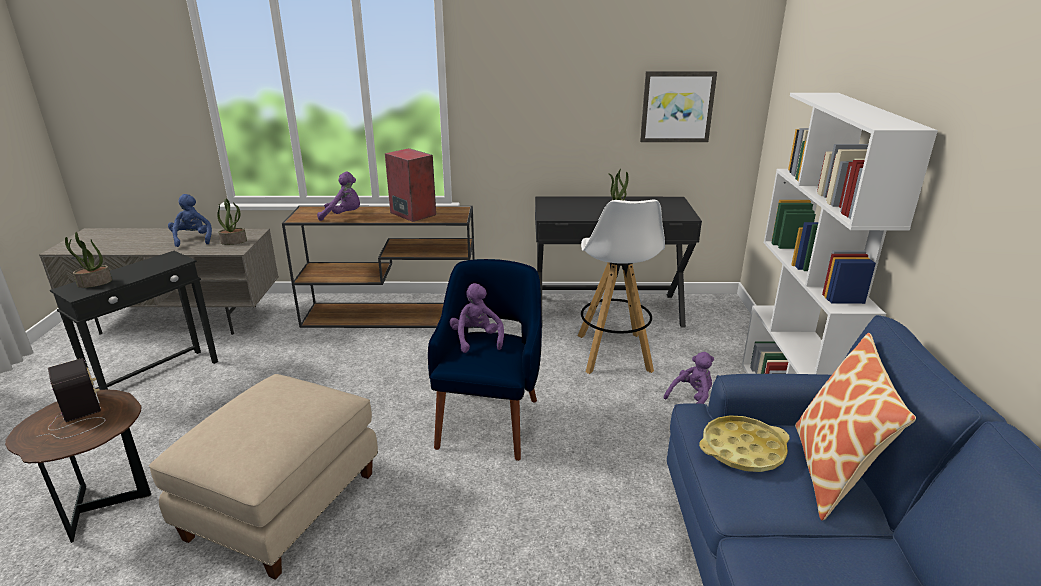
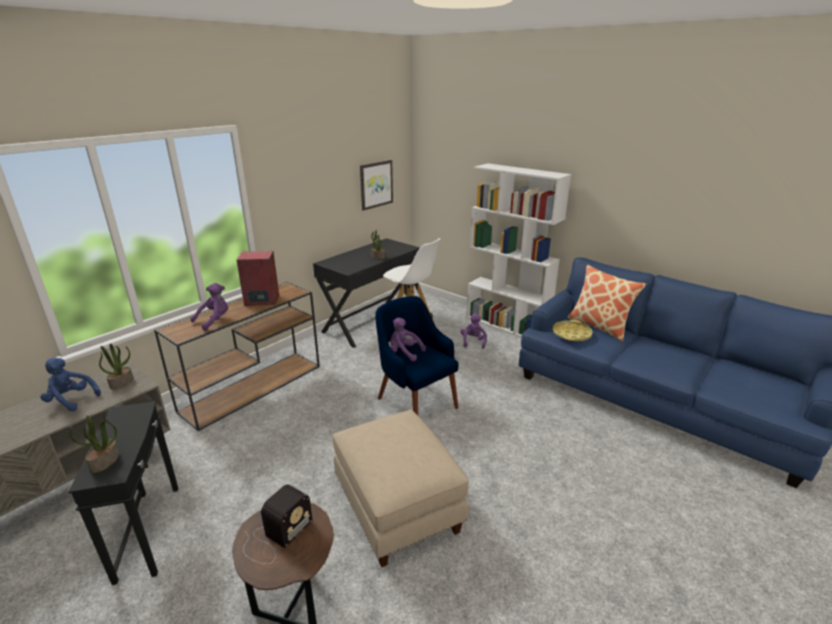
camera: 50 degrees left, 0 degrees up
(78, 415) = (276, 537): radio -> radio turned 120 degrees clockwise

